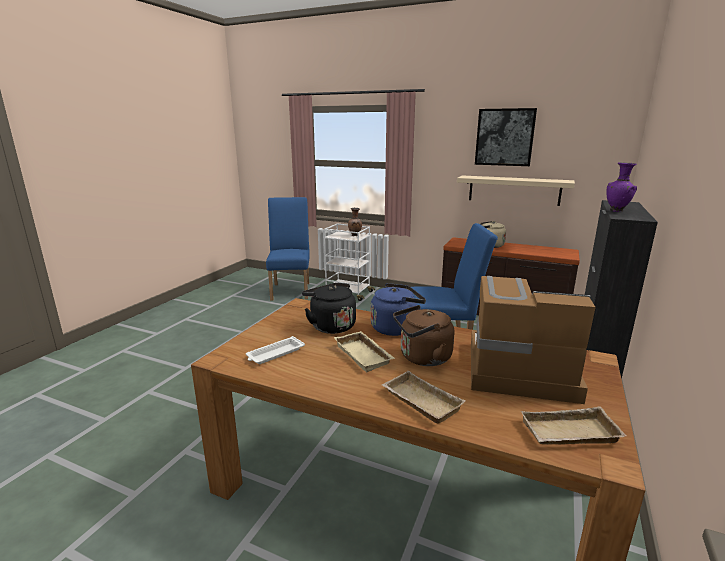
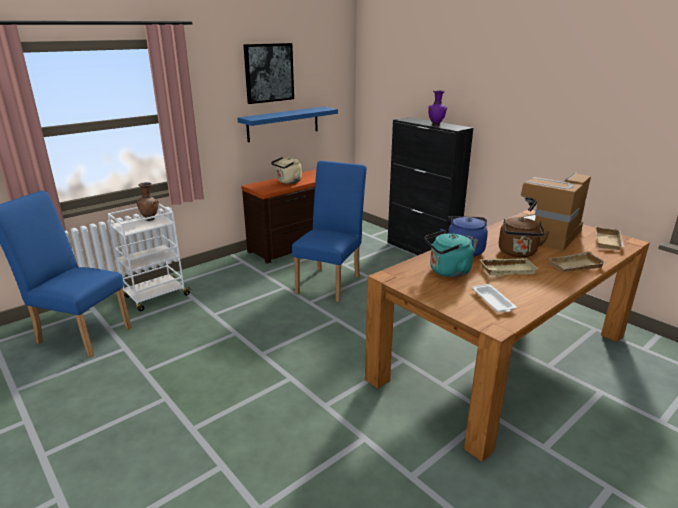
camera: 65 degrees left, 5 degrees up
(330, 326) = (447, 271): black kettle -> turquoise kettle
(514, 190) = (283, 124): beige shelf -> blue shelf

